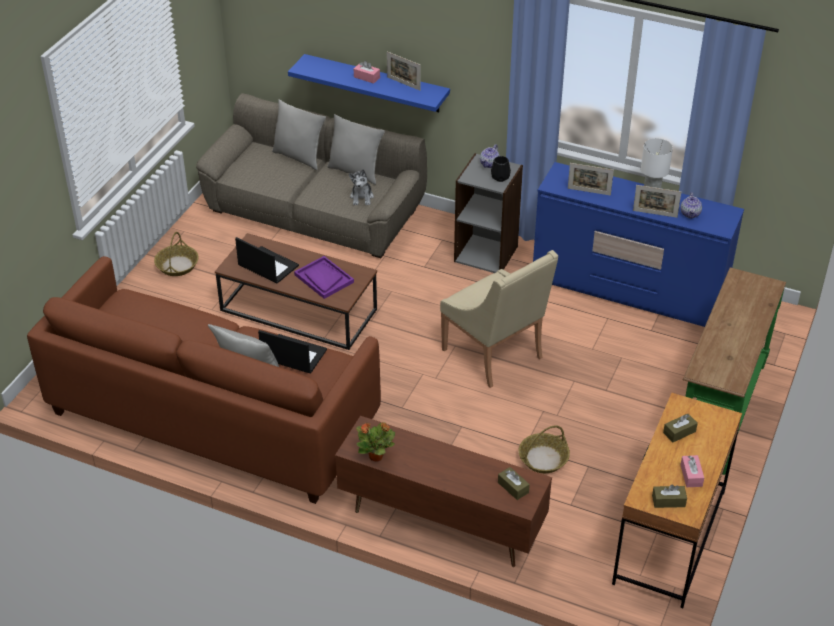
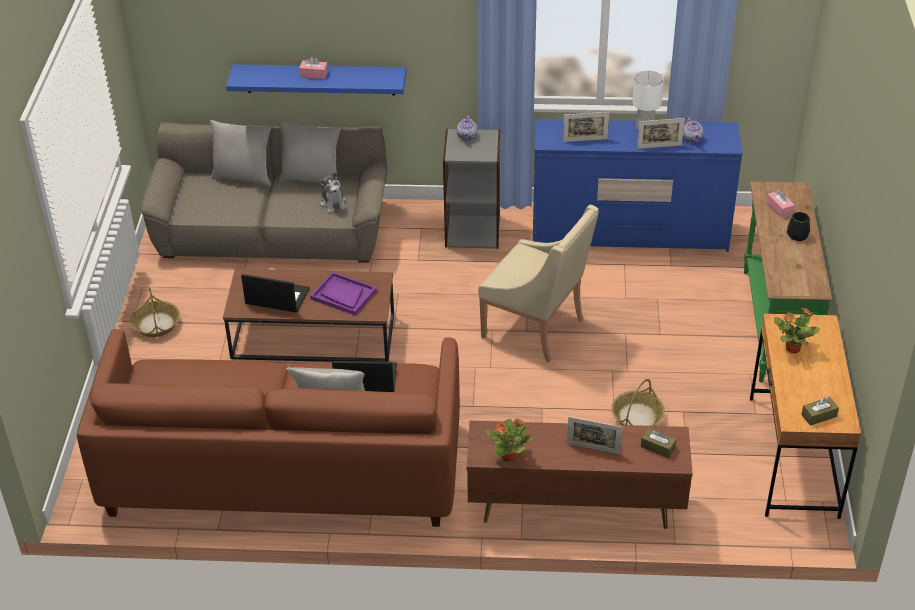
camera: 20 degrees left, 0 degrees up
(403, 83) = (356, 72): picture frame -> picture frame (593, 448)
(500, 177) = (486, 147): black vase -> black vase (798, 235)
(679, 432) = (792, 348): brown tissue box -> potted plant
(691, 475) = (825, 386): pink tissue box -> pink tissue box (779, 208)

